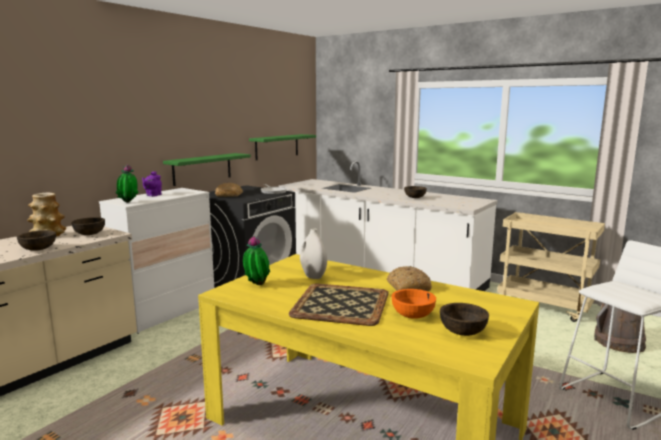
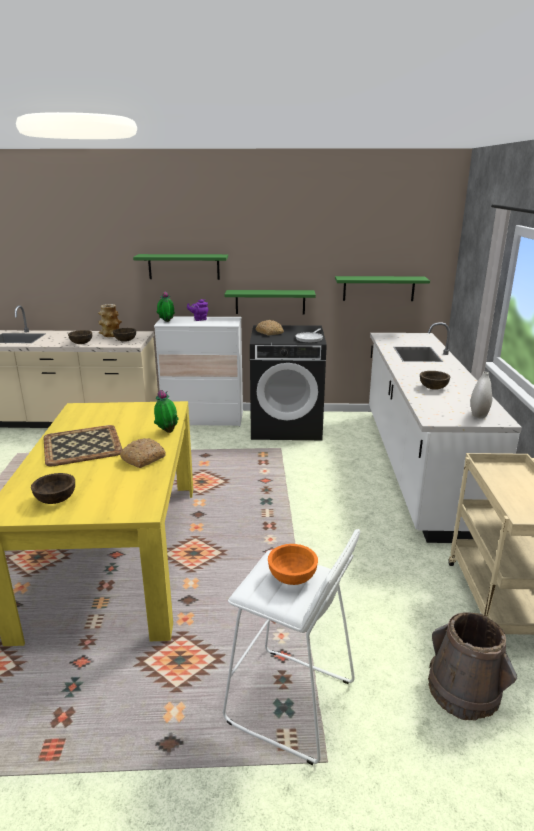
camera: 55 degrees right, 10 degrees up
(117, 138) = (184, 266): none -> green shelf
(256, 285) = (98, 411): potted plant -> potted plant (167, 431)
(313, 275) = (138, 421): white vase -> white vase (479, 414)
(413, 315) = (78, 474): orange bowl -> orange bowl (292, 577)

